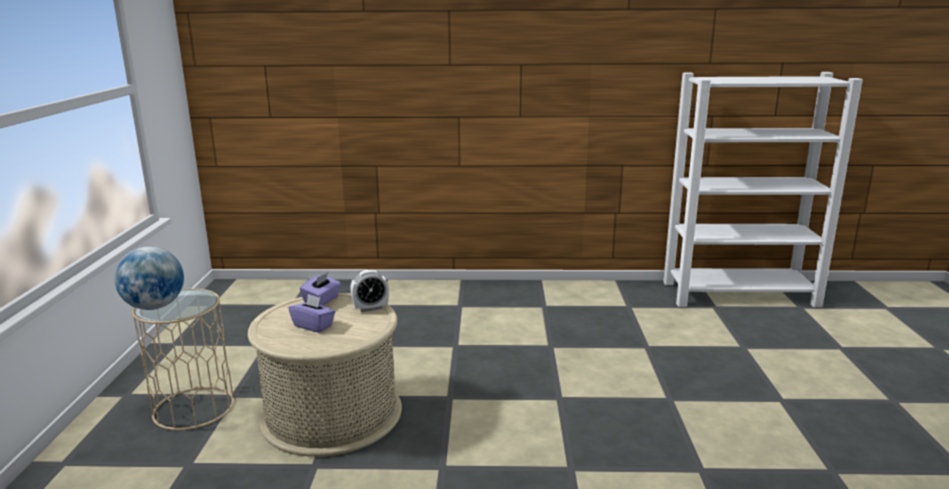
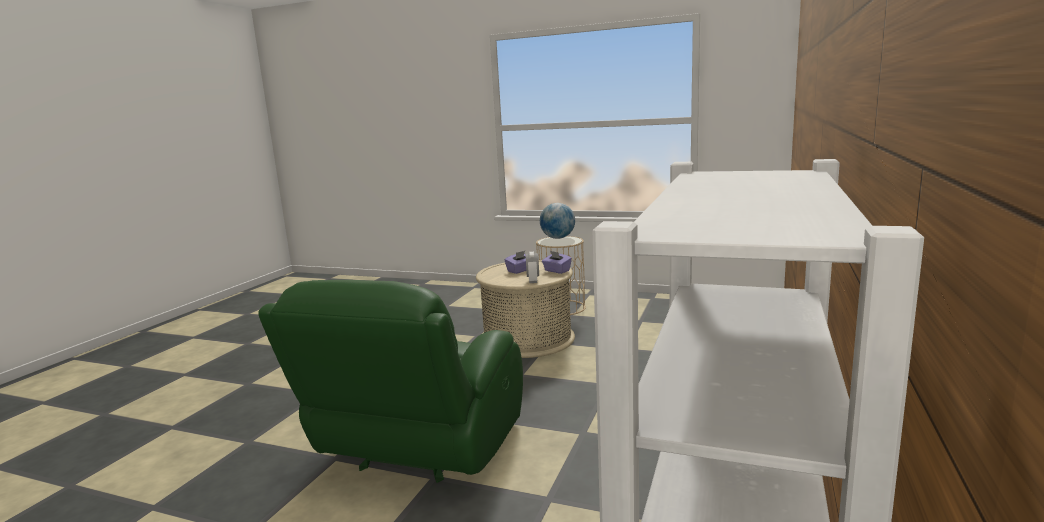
camera: 110 degrees right, 5 degrees down
(647, 419) = (416, 453): none -> green armchair

